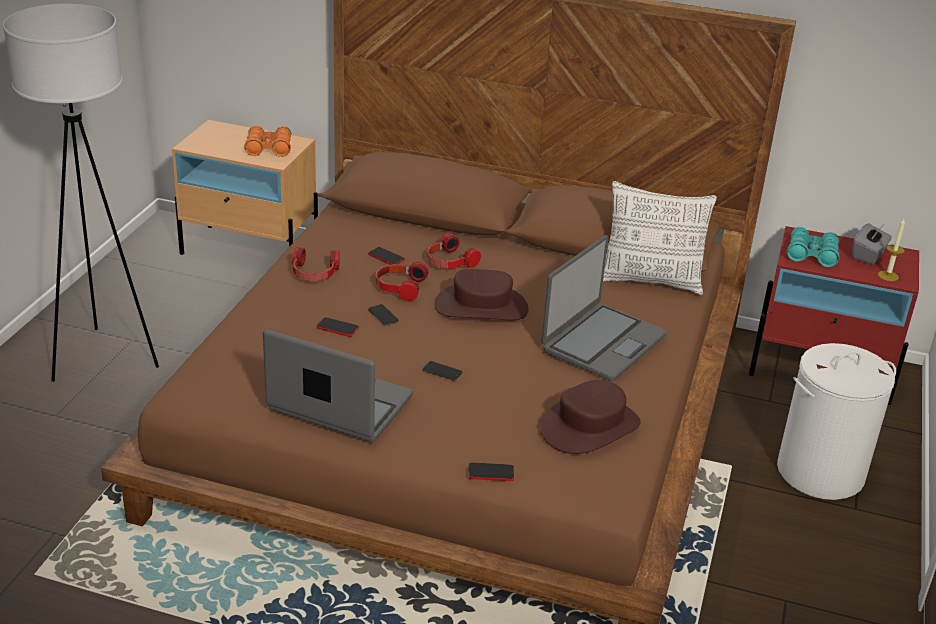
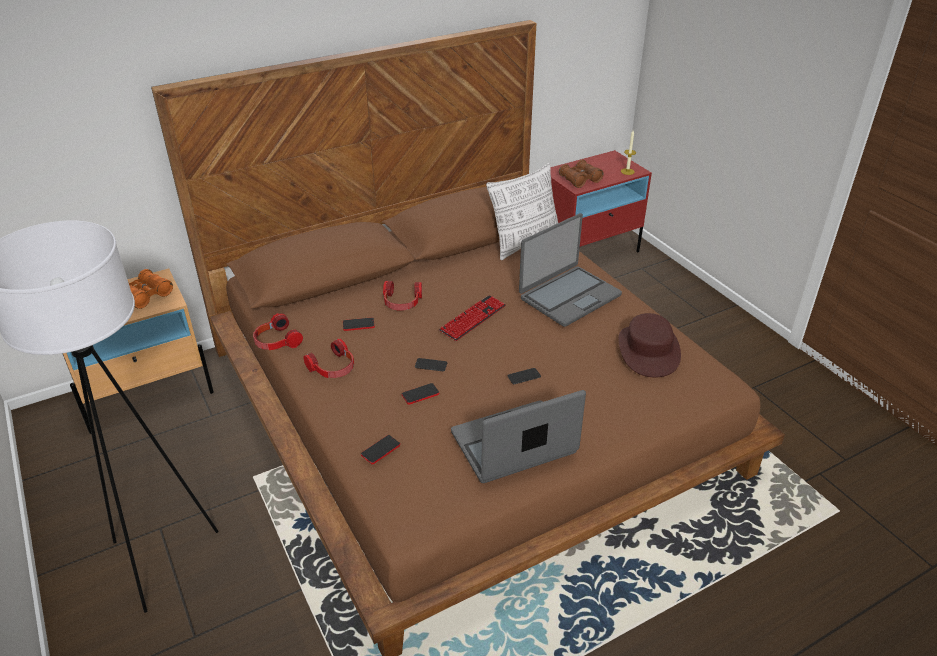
camera: 45 degrees left, 5 degrees up
(399, 288) = (405, 339): headphones -> headphones (276, 341)
(481, 306) = (473, 319): brown hat -> keyboard
(491, 473) = (656, 418): phone -> phone (380, 450)
(602, 343) = (569, 296): laptop -> laptop turned 60 degrees clockwise
(811, 255) = (580, 179): turquoise binoculars -> brown binoculars
(820, 472) = (667, 308): white laundry basket -> none
(868, 255) = (602, 165): grey tissue box -> none

